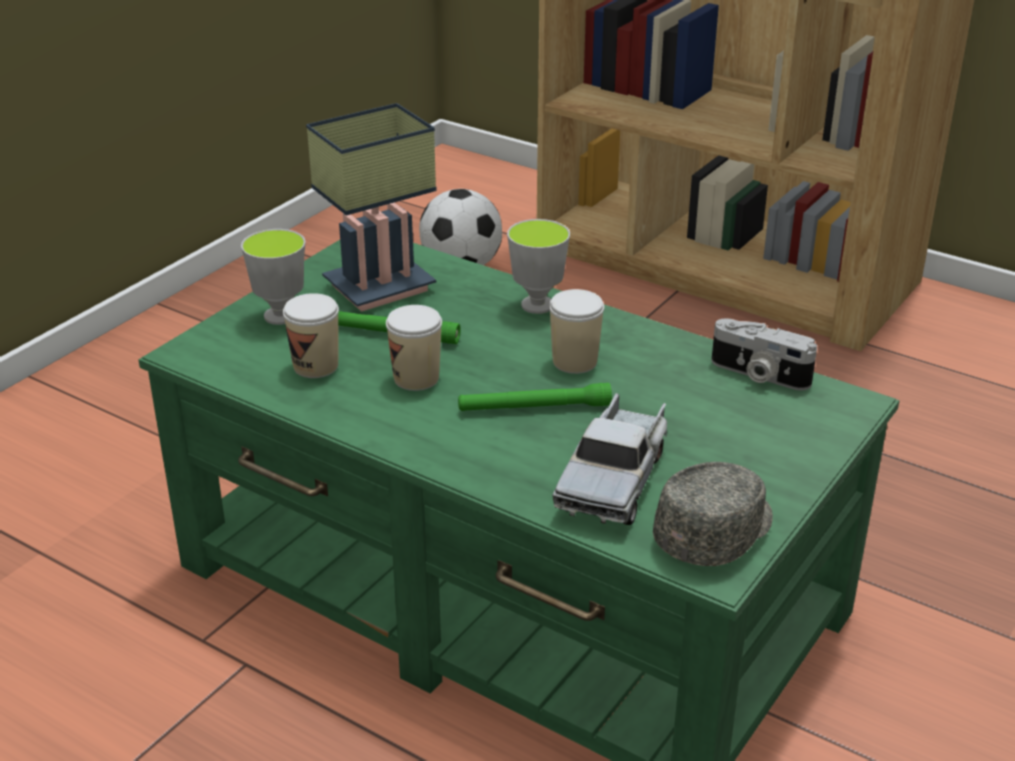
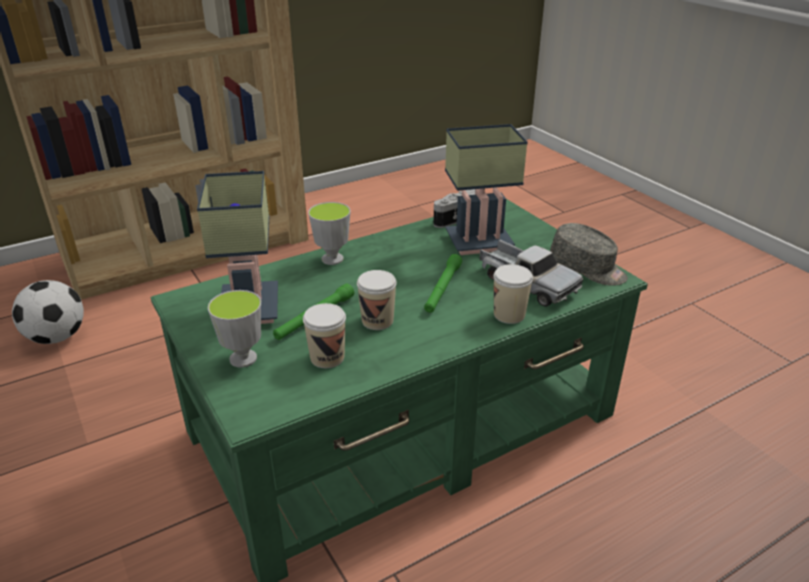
camera: 65 degrees left, 0 degrees up
(574, 361) = (405, 264): cup -> cup (509, 314)
(707, 408) = (480, 241): none -> table lamp
(716, 532) = (587, 269): grey cap -> grey cap turned 150 degrees clockwise

